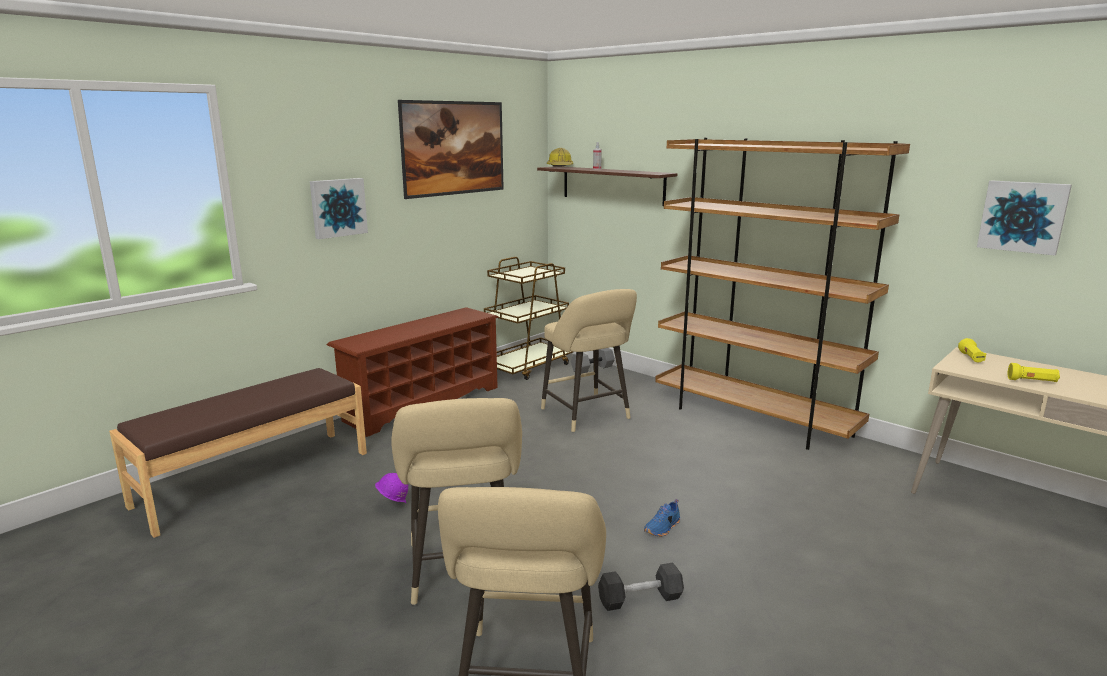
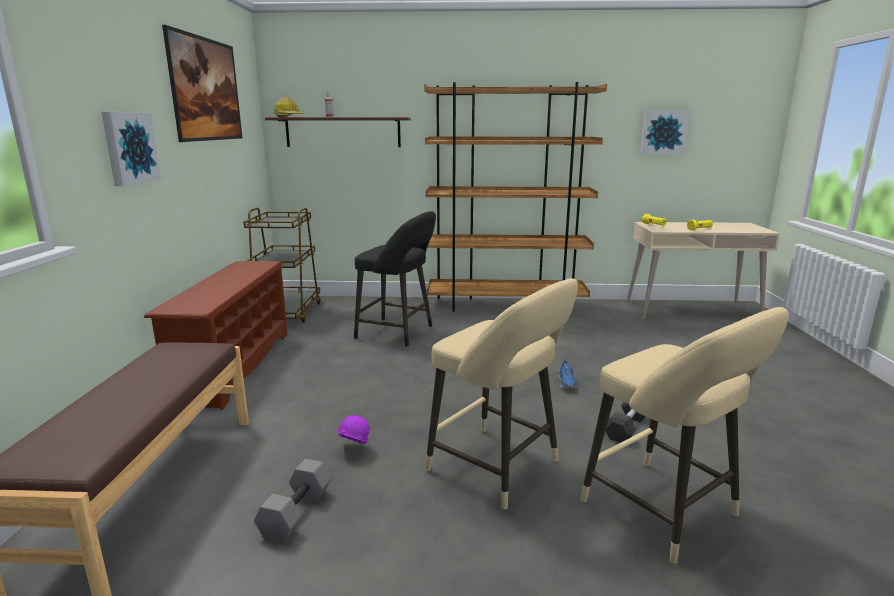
camera: 40 degrees left, 0 degrees up
(588, 416) = (398, 333): beige stool -> black stool
(592, 368) = (345, 302): grey dumbbell -> grey dumbbell (295, 512)

